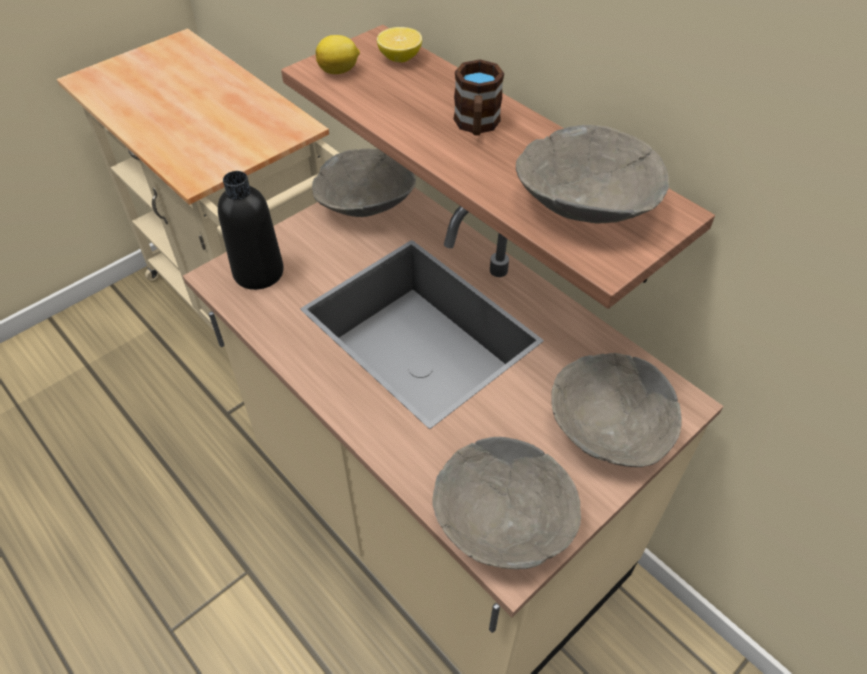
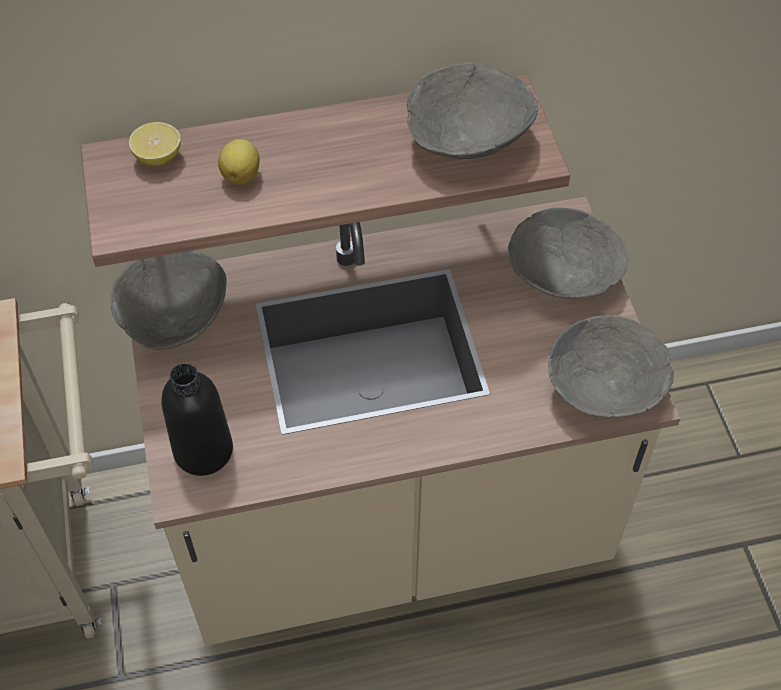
camera: 60 degrees left, 5 degrees up
(339, 71) = (140, 211): lemon -> lemon (242, 175)
(476, 126) = (313, 153): brown mug -> none

